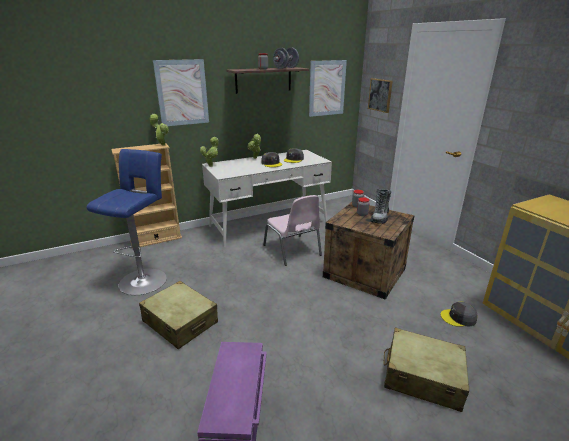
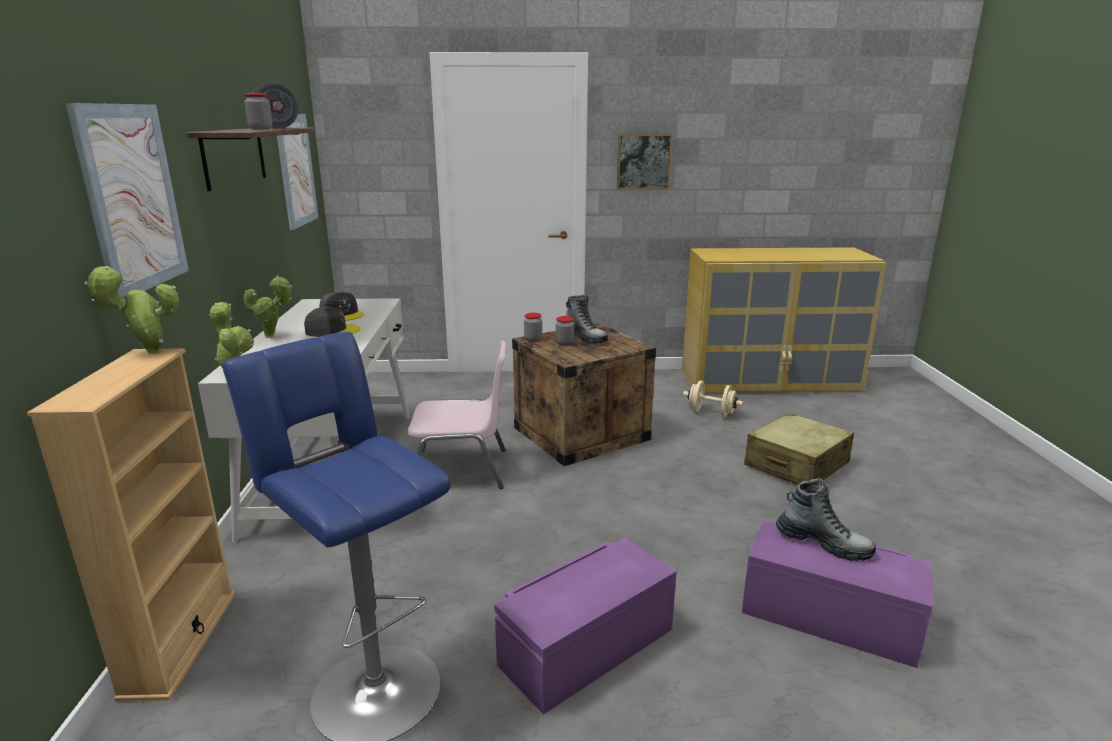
camera: 65 degrees left, 5 degrees down
(180, 322) = (585, 645): beige suitcase -> purple storage box
(247, 372) = (823, 544): none -> boot
(380, 95) = (380, 174): picture -> picture (643, 161)
(458, 318) = (711, 413): grey cap -> beige dumbbell

